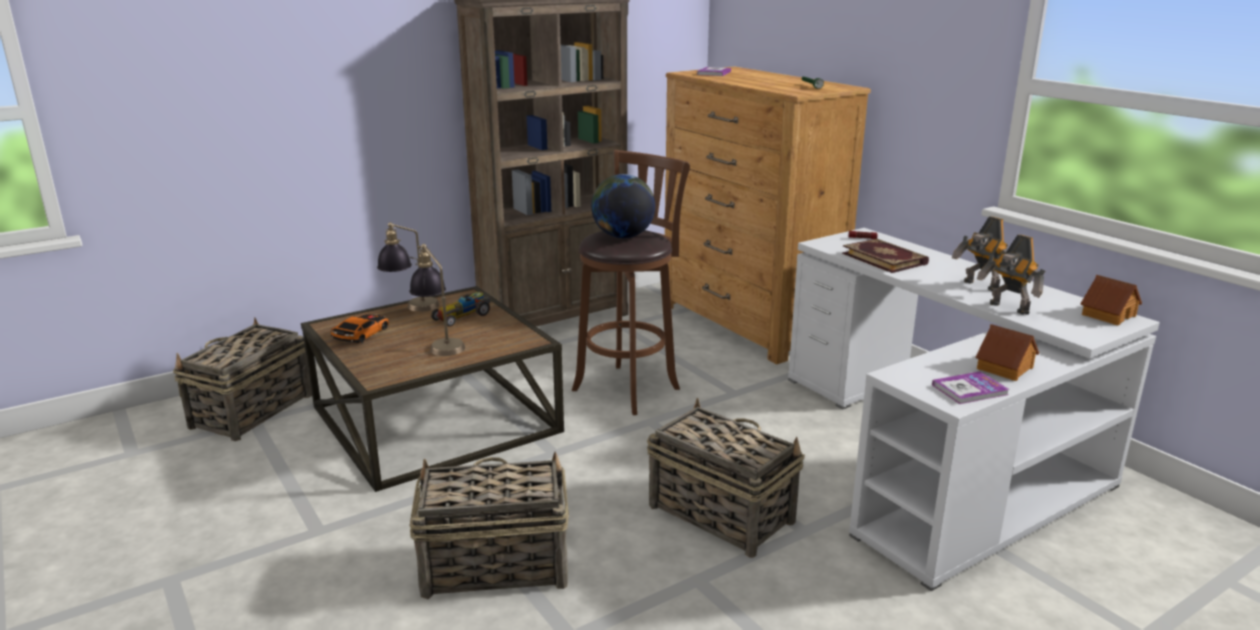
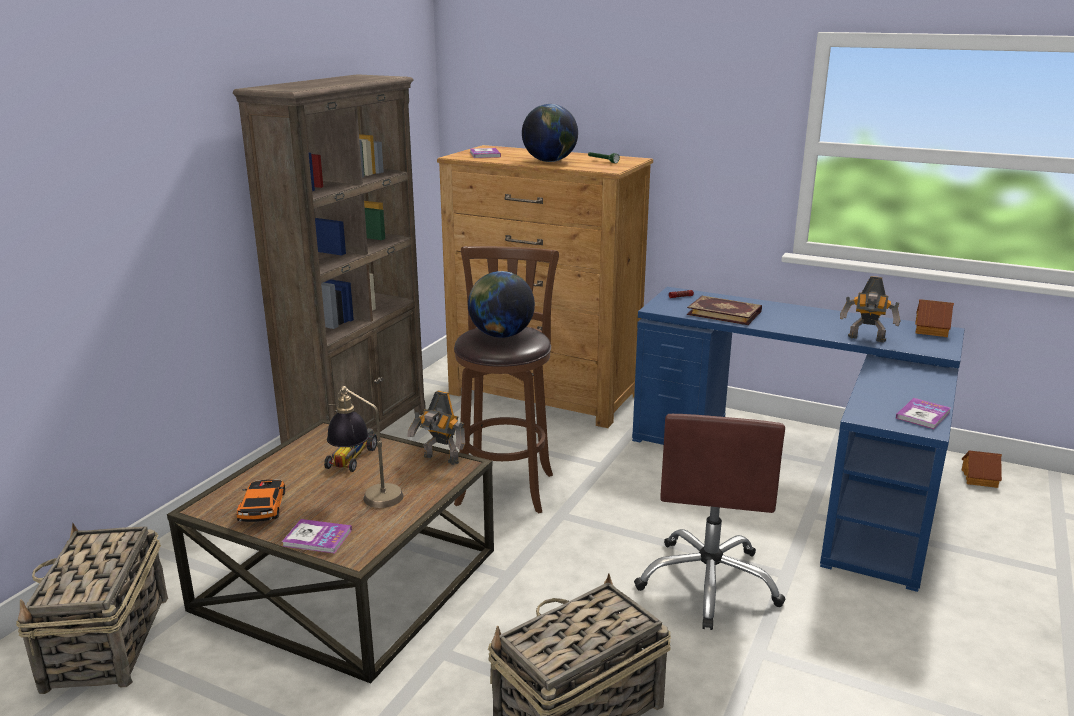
camera: 30 degrees left, 0 degrees up
(369, 362) = (317, 538): none -> book
(411, 309) = (283, 463): table lamp -> none
(719, 513) = (709, 583): basket -> brown office chair
(758, 82) = (550, 161): none -> globe
(940, 454) = (807, 474): white desk -> blue desk
(980, 286) = (822, 324): toy robot -> toy robot (440, 460)
(1005, 368) = (918, 390): toy house -> toy house (980, 478)

